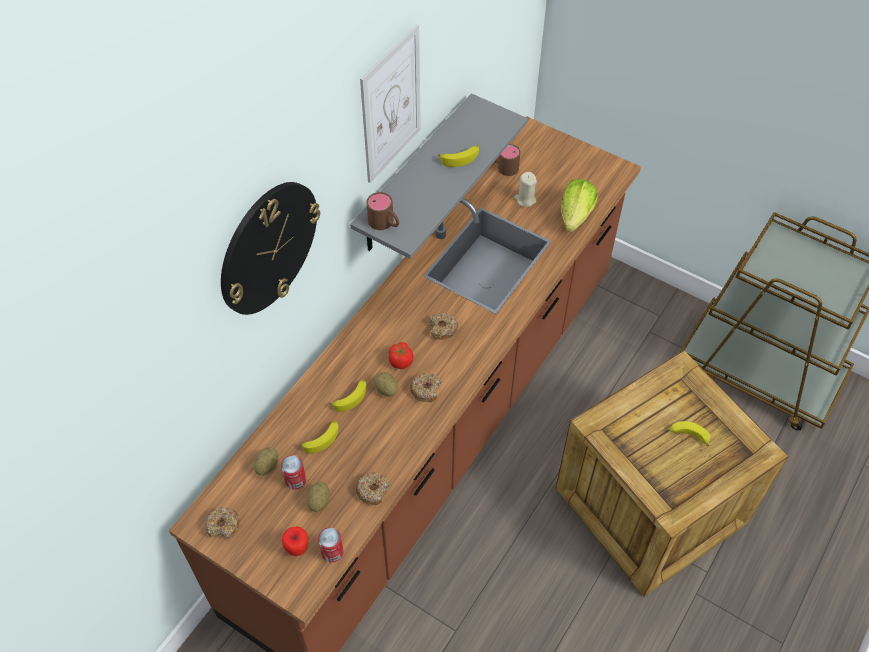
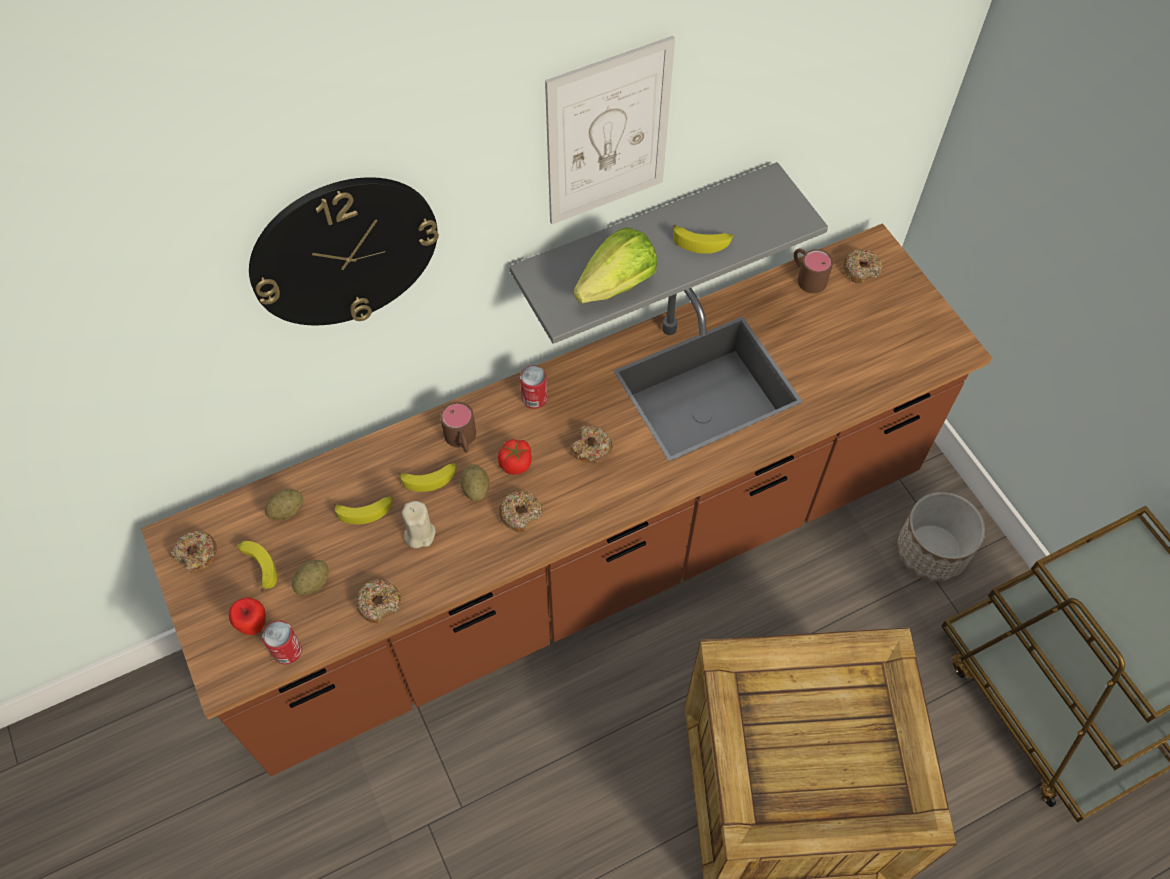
camera: 30 degrees right, 5 degrees up
(295, 480) = (305, 543): can -> can (534, 398)
(385, 223) = (550, 284): brown mug -> brown mug (462, 440)
(525, 199) = (806, 332): beige candle -> beige candle (419, 533)
(532, 149) = (861, 270): none -> donut
(576, 216) = (857, 384): lettuce -> lettuce (617, 285)
(641, 318) = (932, 551): none -> planter
(688, 436) = (841, 741): banana -> banana (258, 566)

